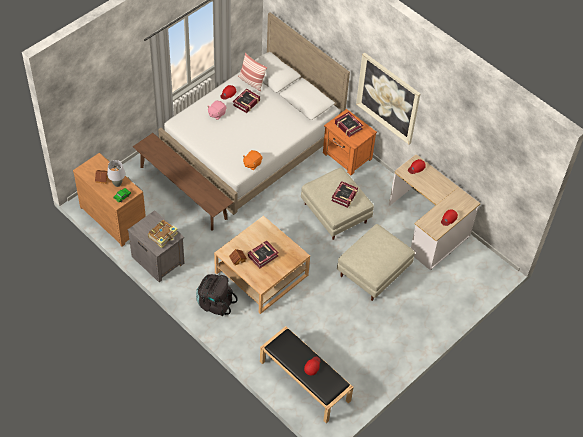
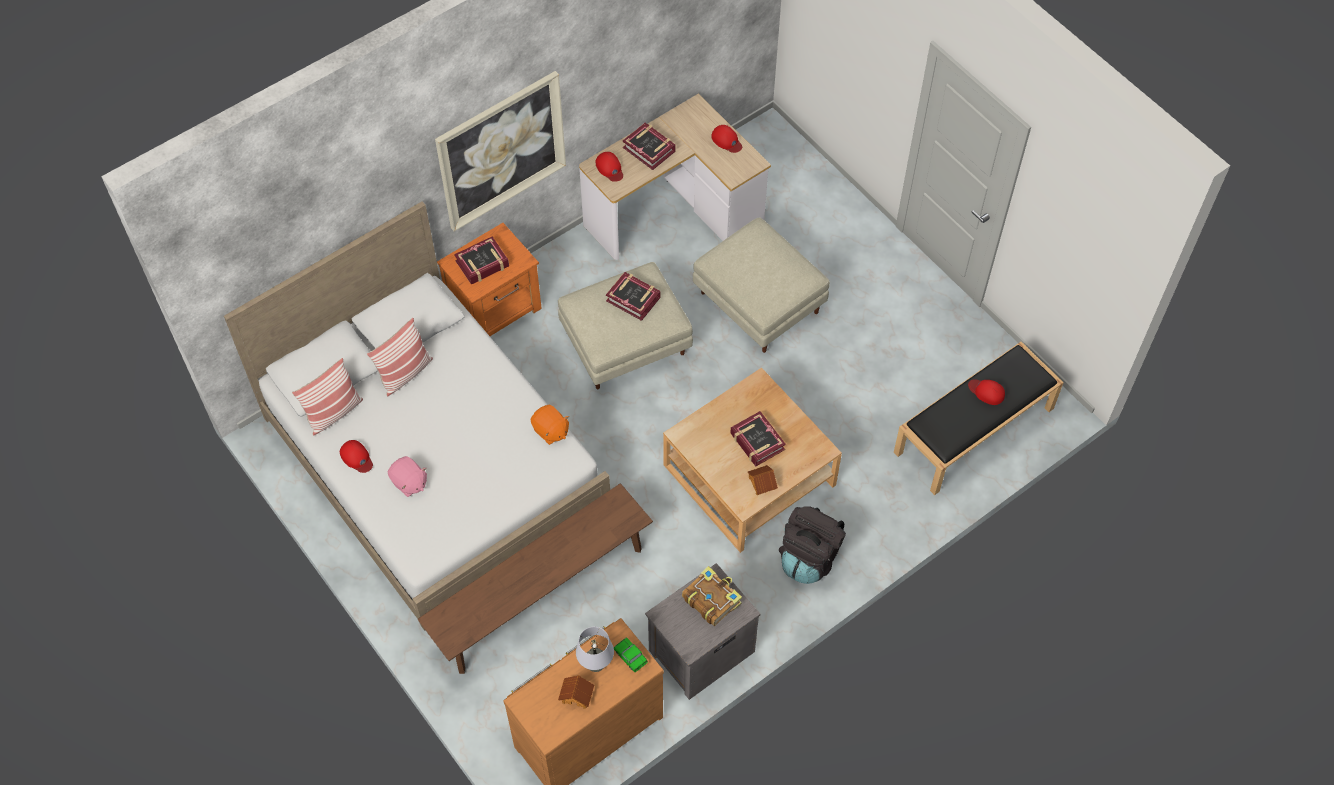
camera: 80 degrees left, 5 degrees up
(246, 103) = (389, 426): book -> book (649, 149)
(277, 104) = (405, 373): none -> pillow

